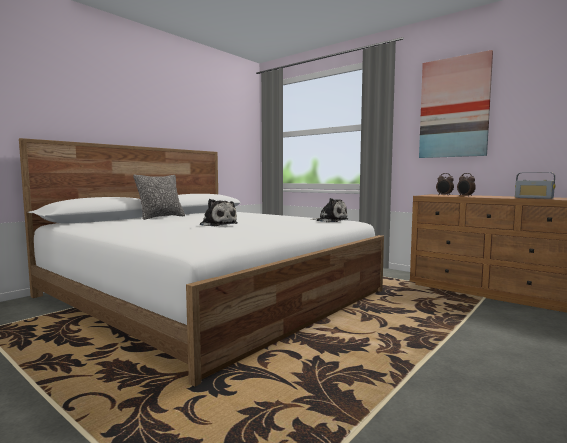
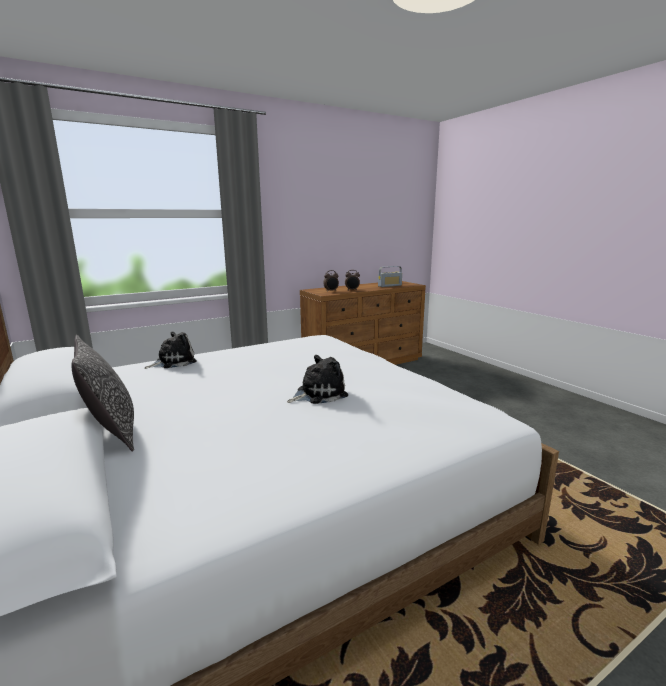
camera: 70 degrees left, 10 degrees up
(330, 220) = (312, 342): plush toy -> plush toy (173, 362)
(454, 108) = (311, 203): picture -> none

